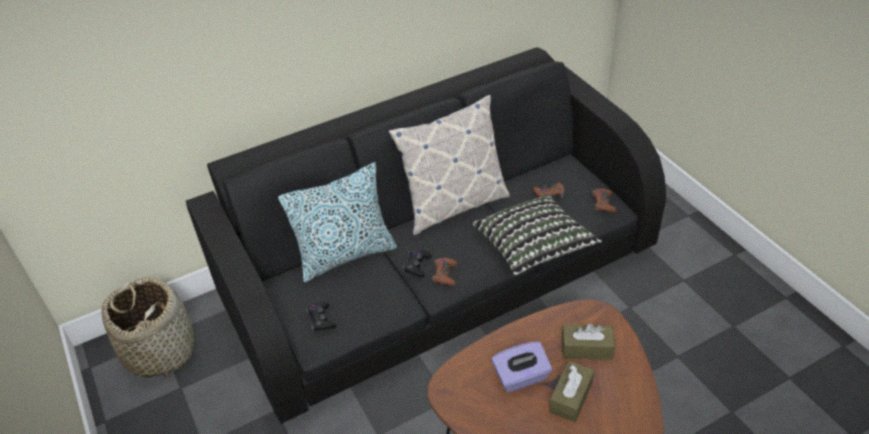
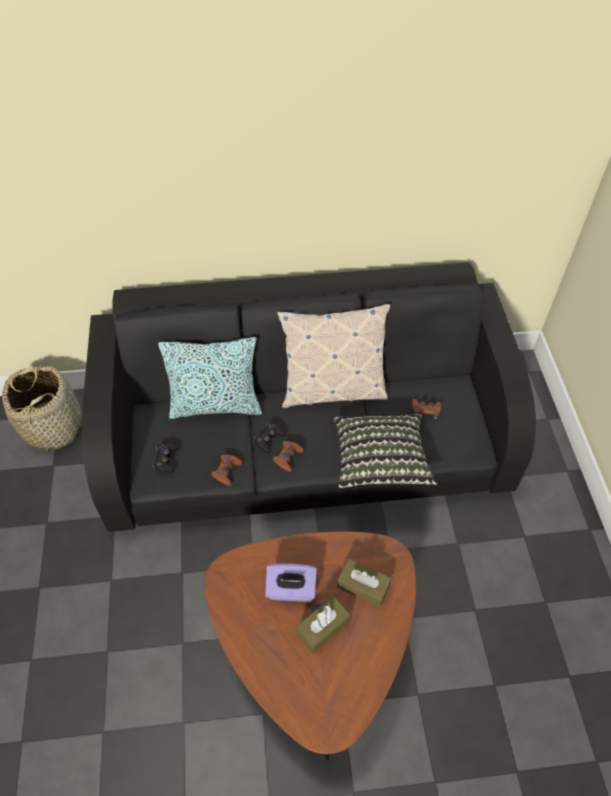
camera: 20 degrees right, 10 degrees up
(603, 203) = (469, 439): brown game controller -> brown game controller (227, 471)

